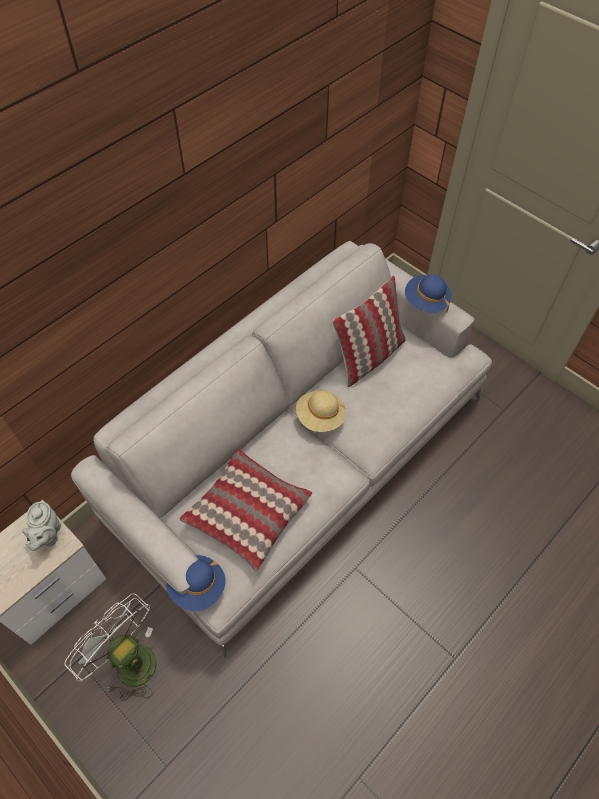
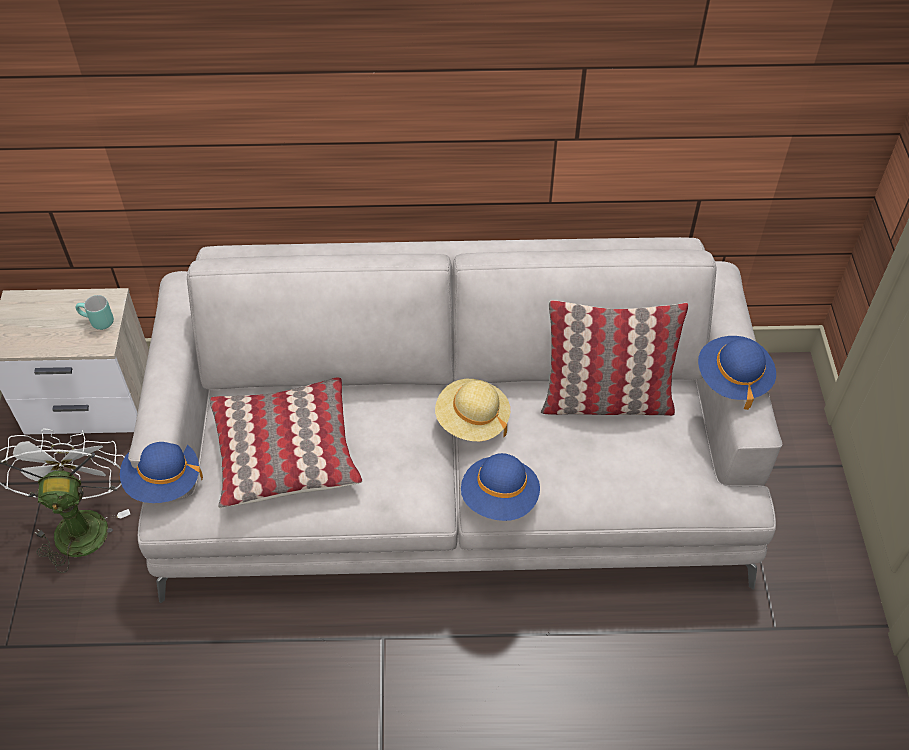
camera: 45 degrees right, 5 degrees down
(47, 535) = (97, 322): grey teapot -> turquoise mug
(376, 445) = (500, 498): none -> blue hat

